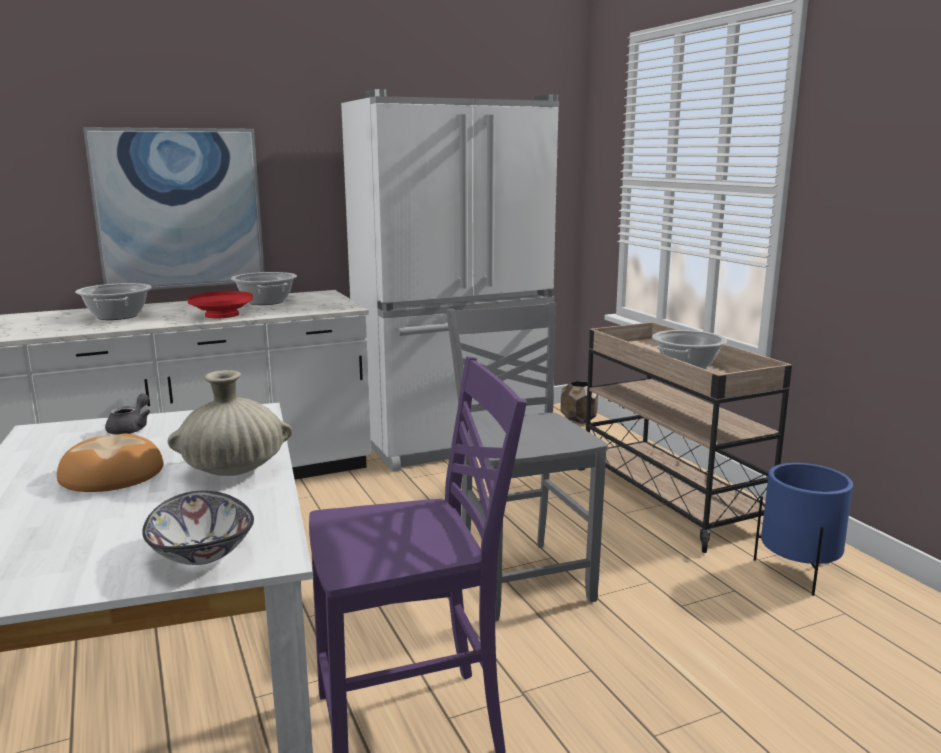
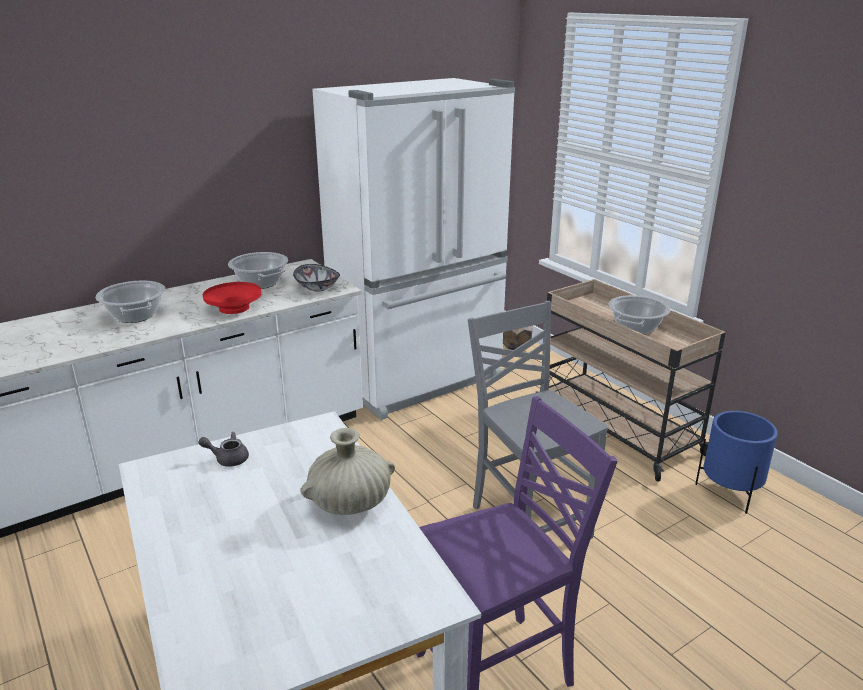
camera: 10 degrees left, 10 degrees up
(111, 474) = (250, 519): bread -> none
(131, 428) = (228, 458): grey teapot -> grey teapot turned 90 degrees counterclockwise
(179, 209) = (171, 202): picture -> none
(200, 553) = (385, 605): bowl -> bowl (317, 288)

